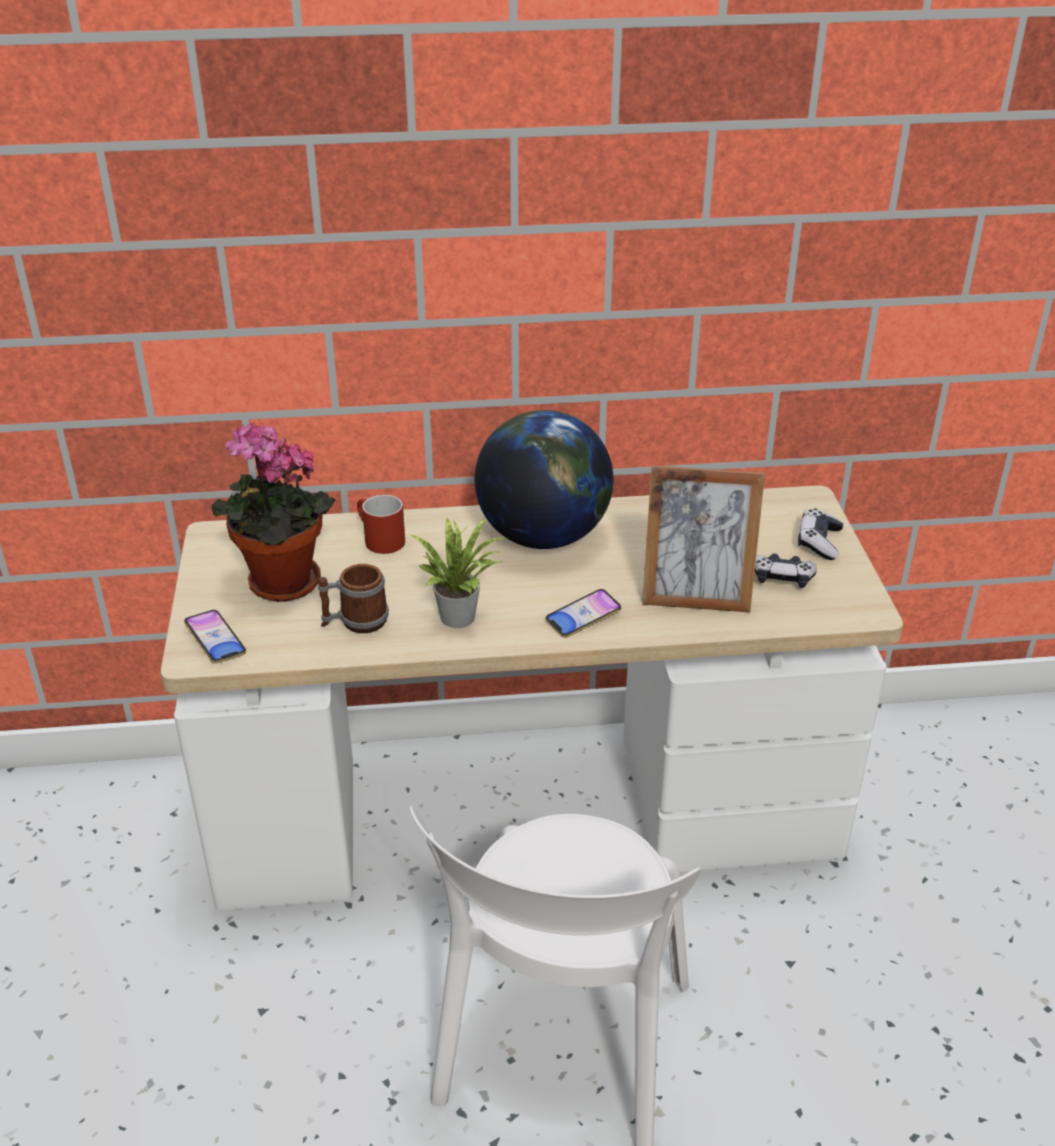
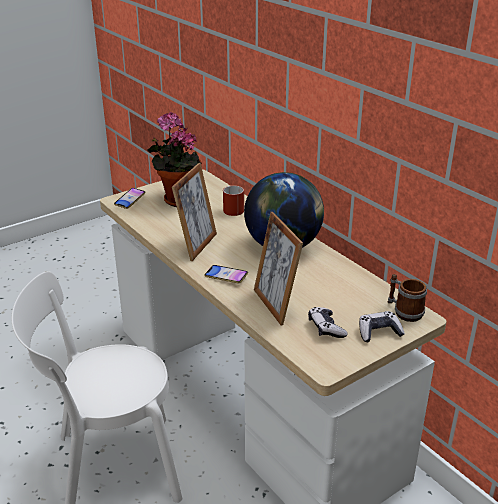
camera: 60 degrees right, 5 degrees down
(355, 622) = (168, 223): mug -> mug (404, 311)
(461, 615) = (197, 245): potted plant -> picture frame

